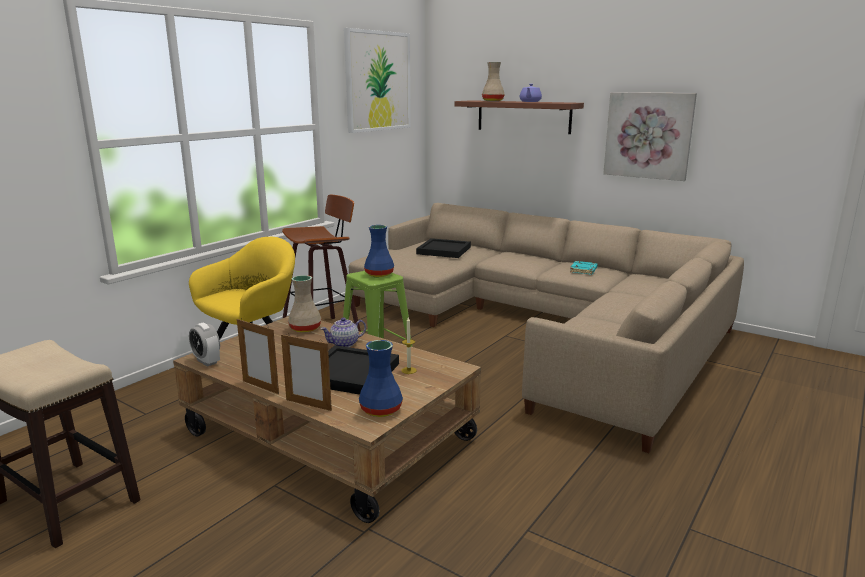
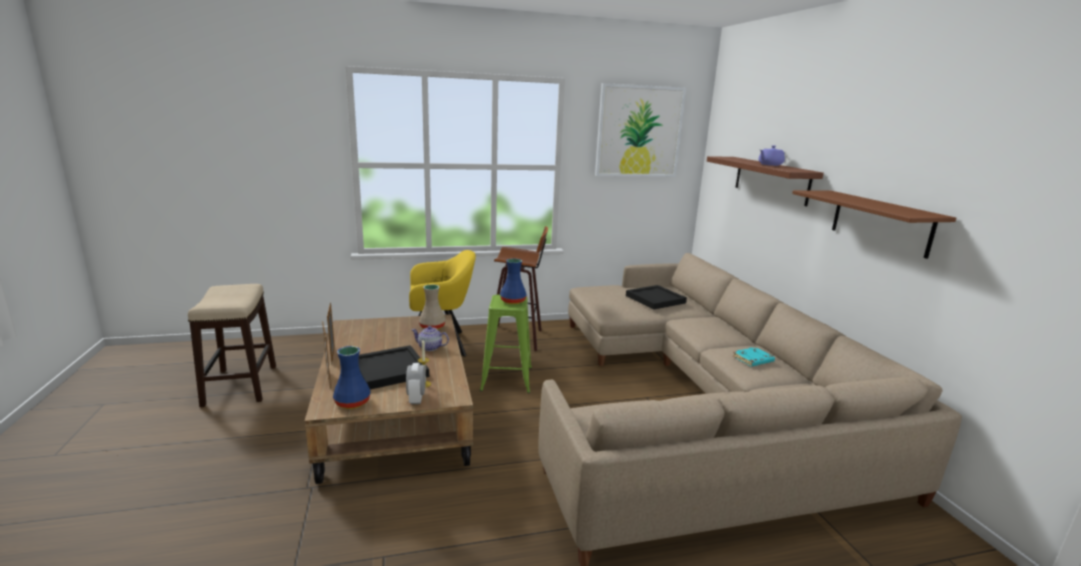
camera: 40 degrees right, 0 degrees up
(207, 361) = (344, 328): alarm clock -> alarm clock (416, 398)
(493, 101) = (742, 160): beige vase -> none
(648, 135) = (880, 222): picture -> brown shelf

